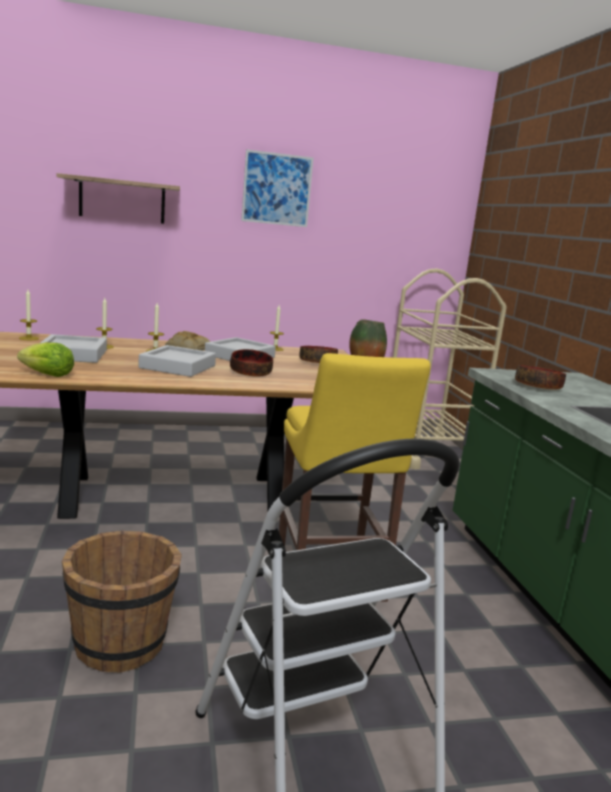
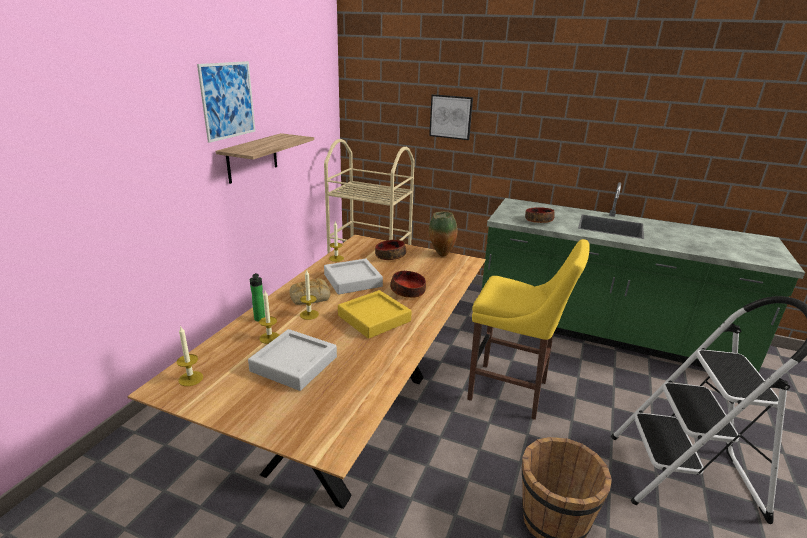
camera: 55 degrees left, 10 degrees up
(48, 375) = (371, 396): lettuce -> none
(122, 200) = (93, 158): shelf -> shelf (252, 158)
(128, 342) = (259, 319): none -> bottle
(177, 367) = (374, 318): grey tray -> yellow tray
(552, 247) = (451, 117): none -> picture

